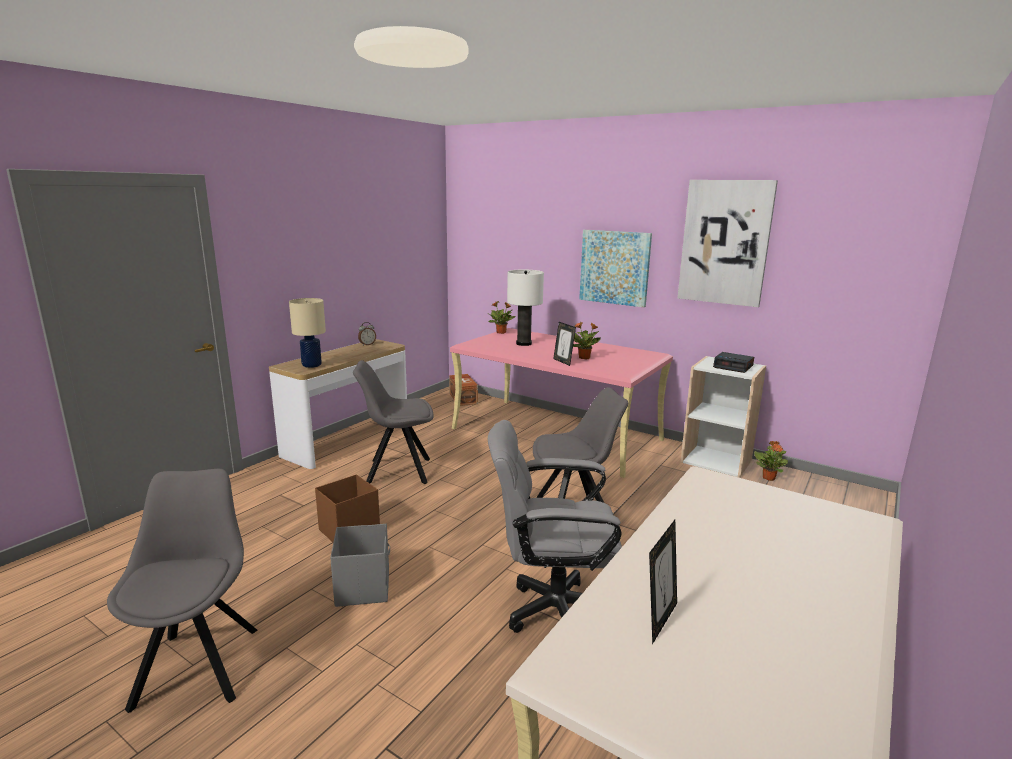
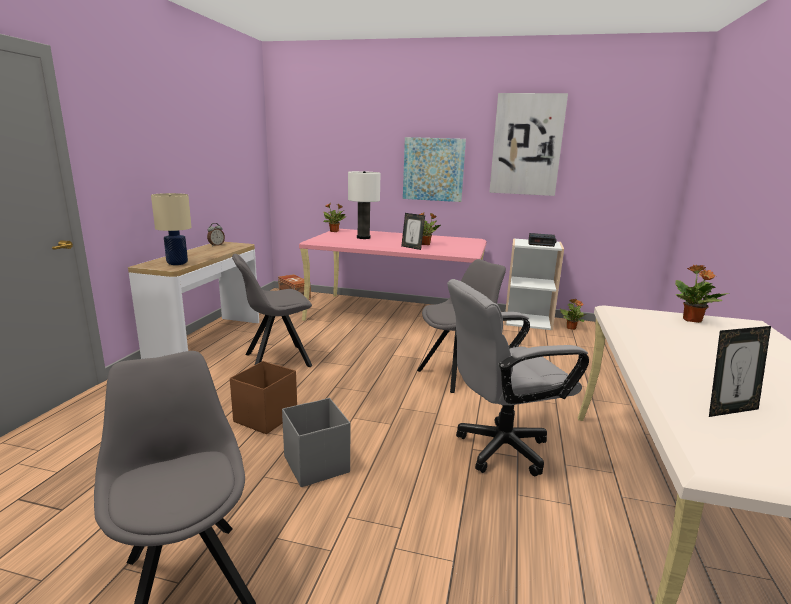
camera: 20 degrees left, 0 degrees up
(659, 620) = (729, 410): picture frame -> picture frame turned 60 degrees clockwise
(786, 503) = (692, 320): none -> potted plant

